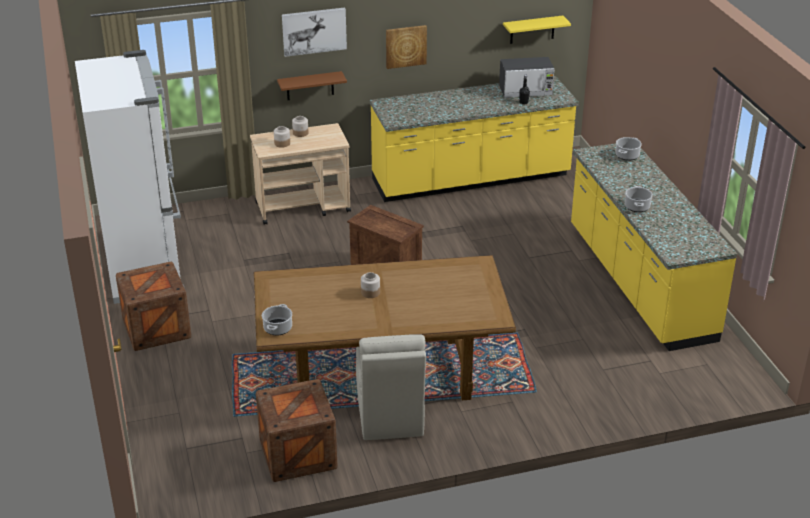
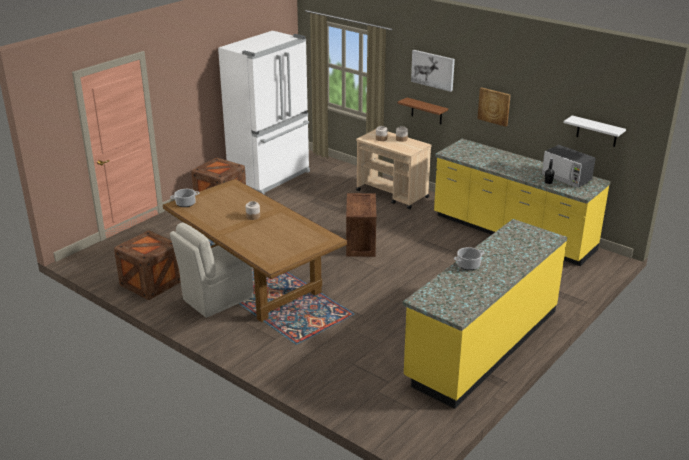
camera: 55 degrees right, 5 degrees down
(532, 30) = (597, 131): yellow shelf -> white shelf
(627, 156) = (538, 240): cooking pot -> none

